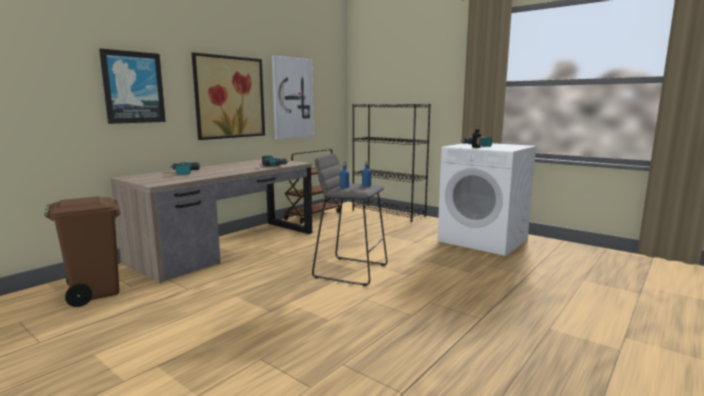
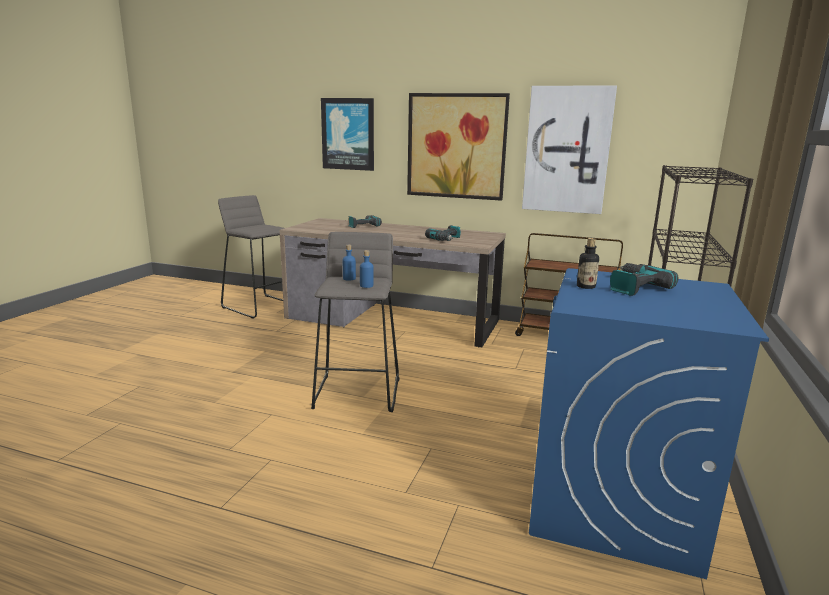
camera: 70 degrees right, 5 degrees up
(94, 293) = (260, 306): brown trash can -> grey stool
(483, 240) = (614, 503): white washing machine -> blue washing machine

